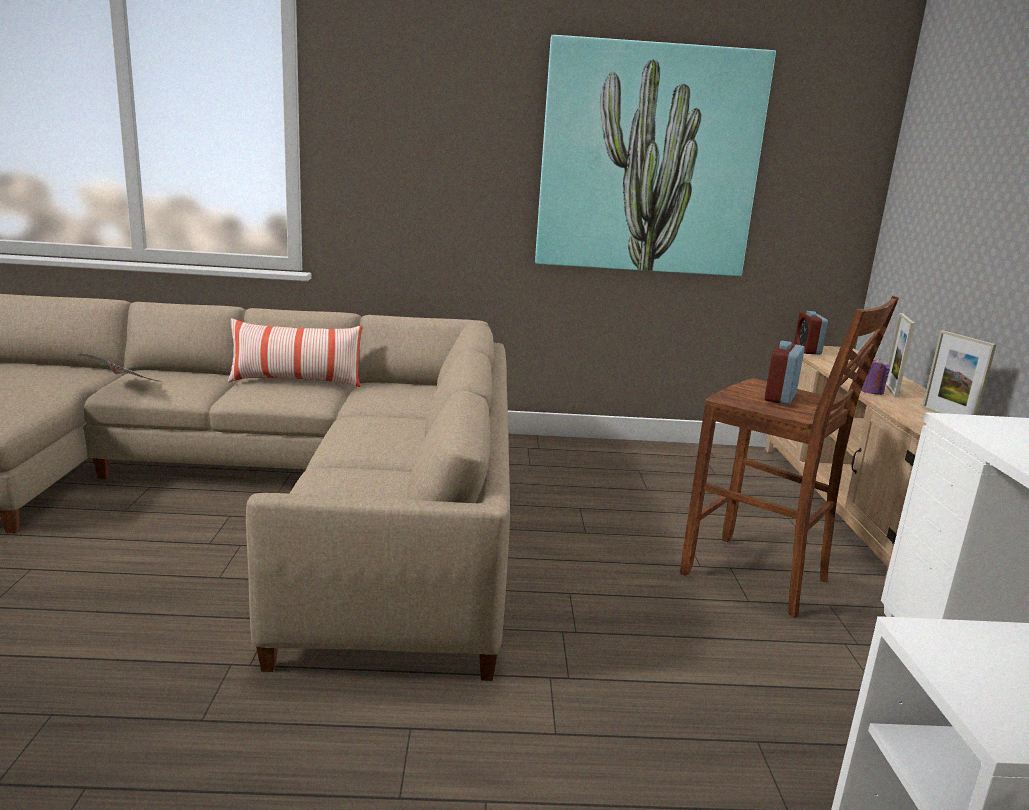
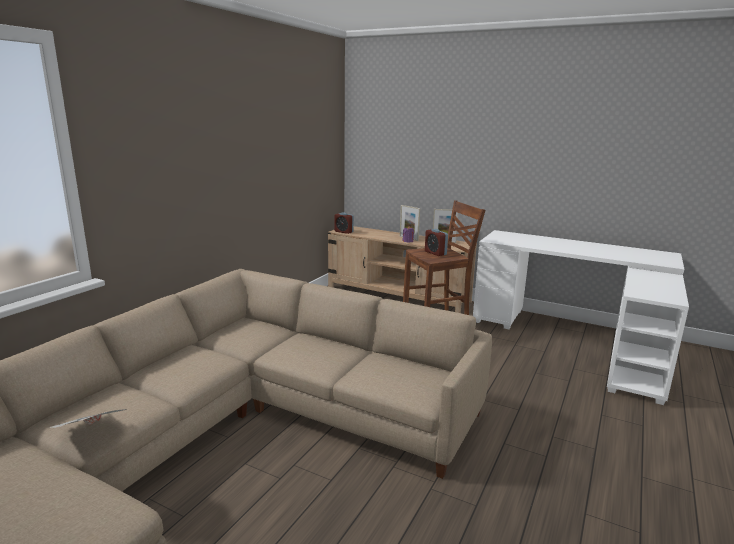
camera: 60 degrees left, 0 degrees up
(296, 382) = (176, 360): pillow -> none
(648, 161) = (271, 148): picture -> none

